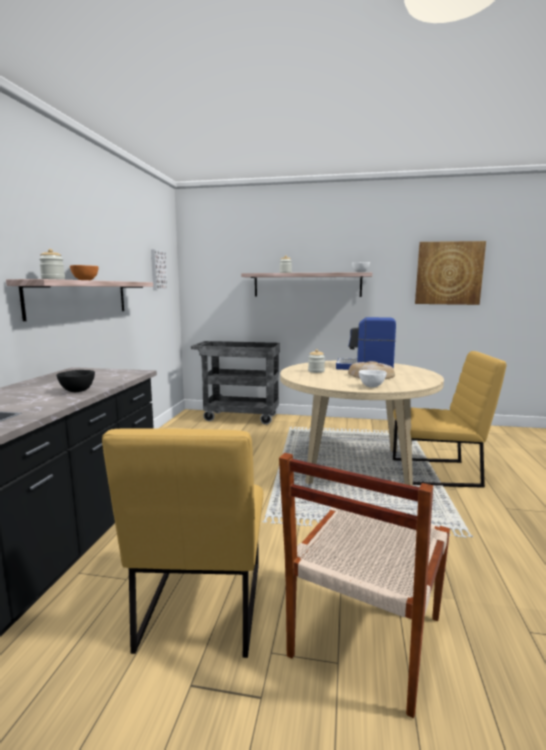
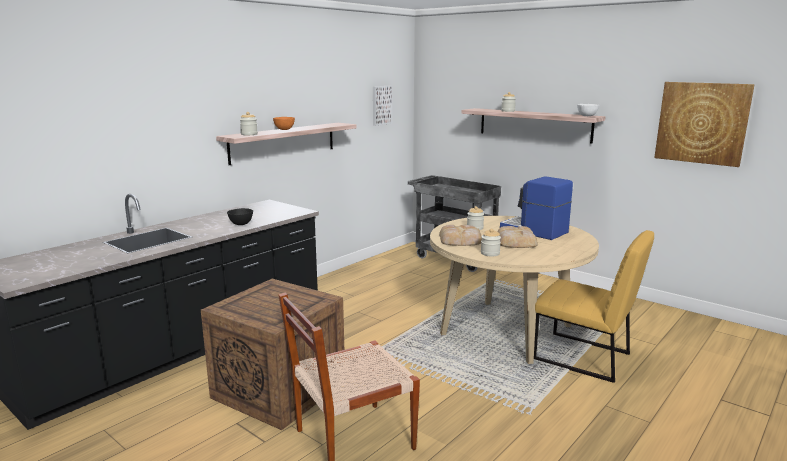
camera: 30 degrees right, 5 degrees up
(201, 607) = (277, 390): yellow chair -> crate
(325, 380) = (461, 240): none -> bread
(372, 386) = (490, 253): white bowl -> jar

